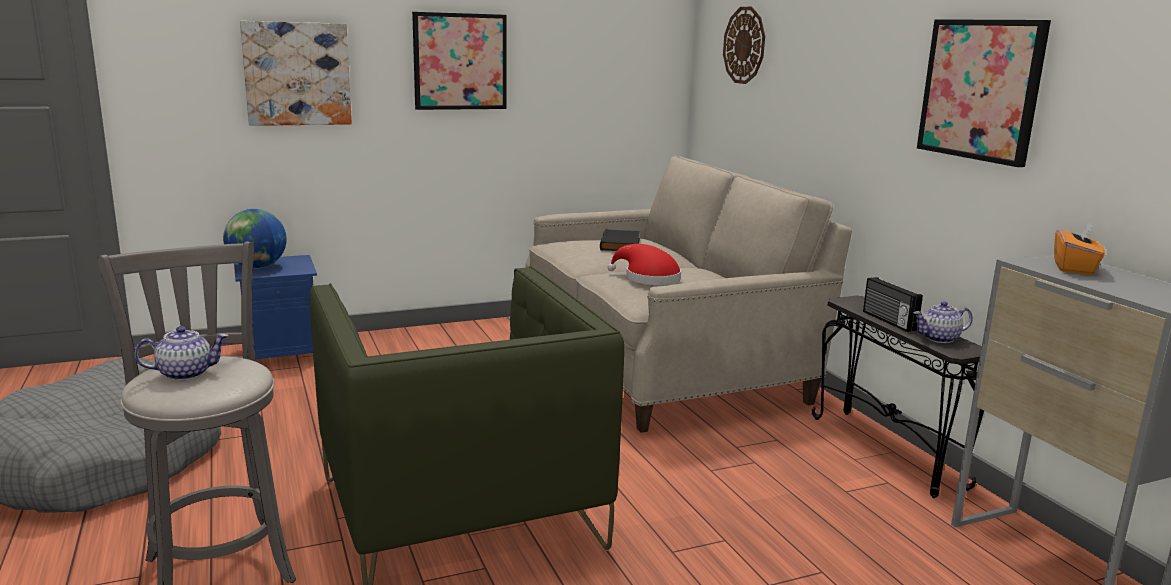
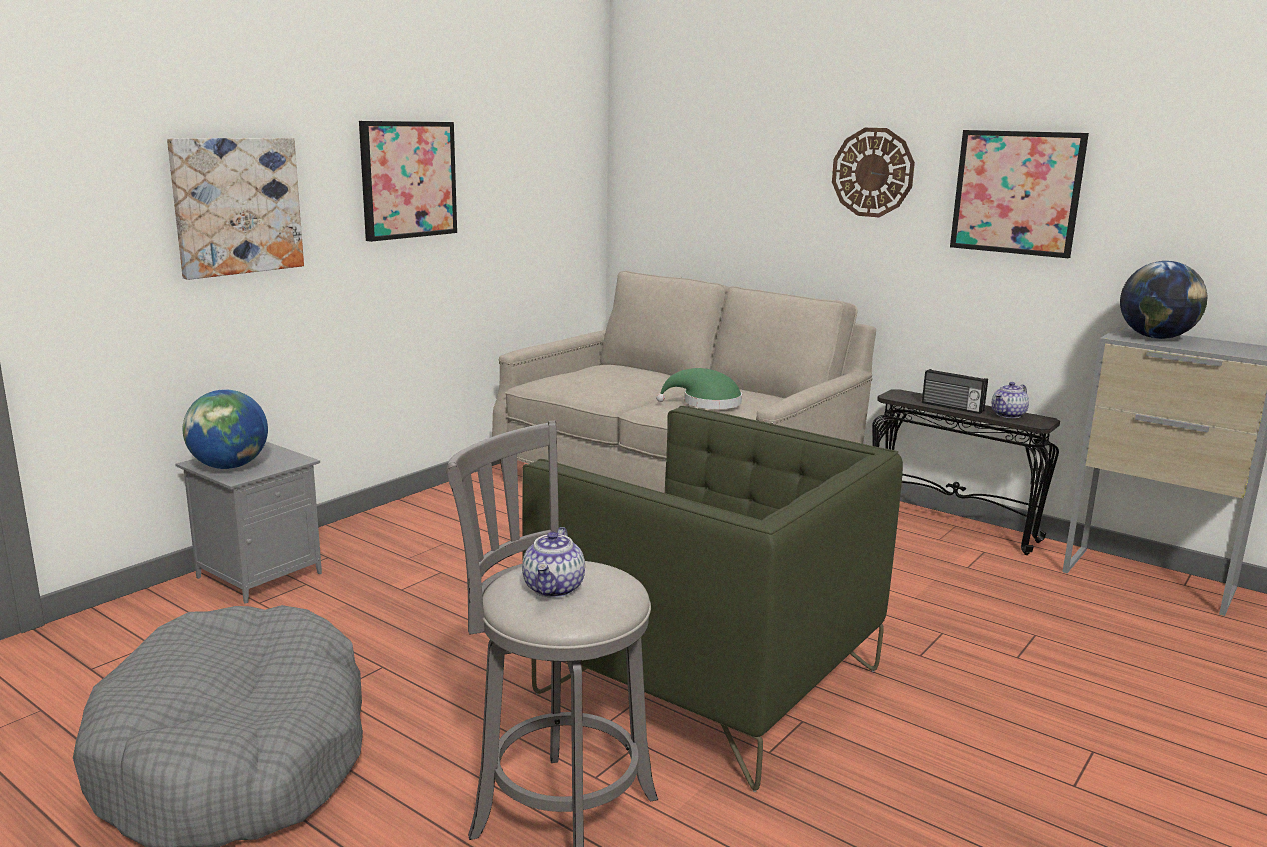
camera: 30 degrees left, 0 degrees up
(186, 373) = (554, 589): teapot -> teapot turned 150 degrees clockwise
(283, 353) = (260, 574): blue nightstand -> grey nightstand
(621, 244) = (614, 373): black book -> none
(648, 278) = (706, 403): red hat -> green hat
(744, 45) = (696, 151): wall clock -> wall clock (872, 172)
(1074, 268) = (1155, 337): orange tissue box -> globe

